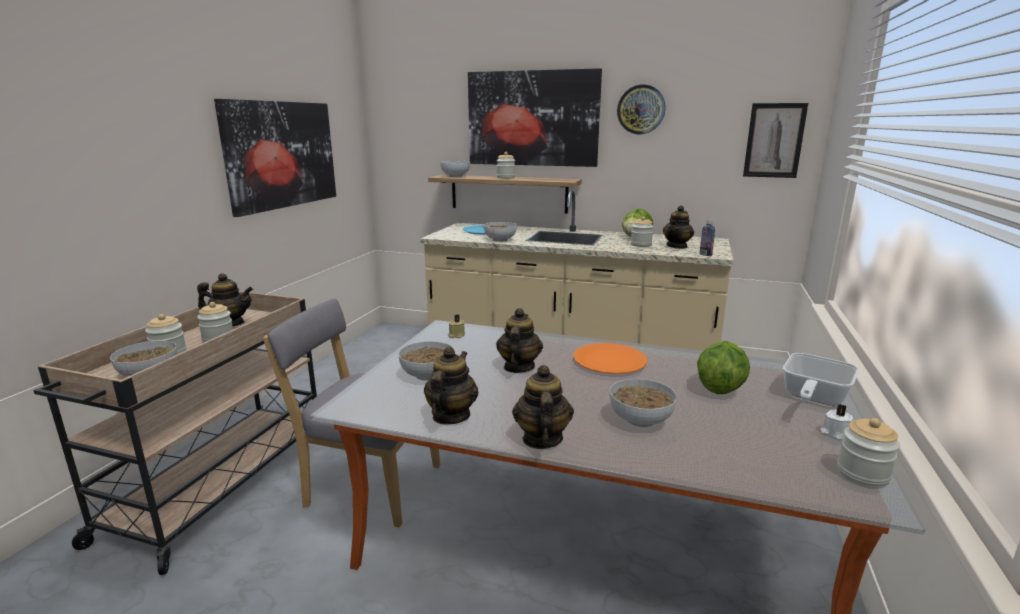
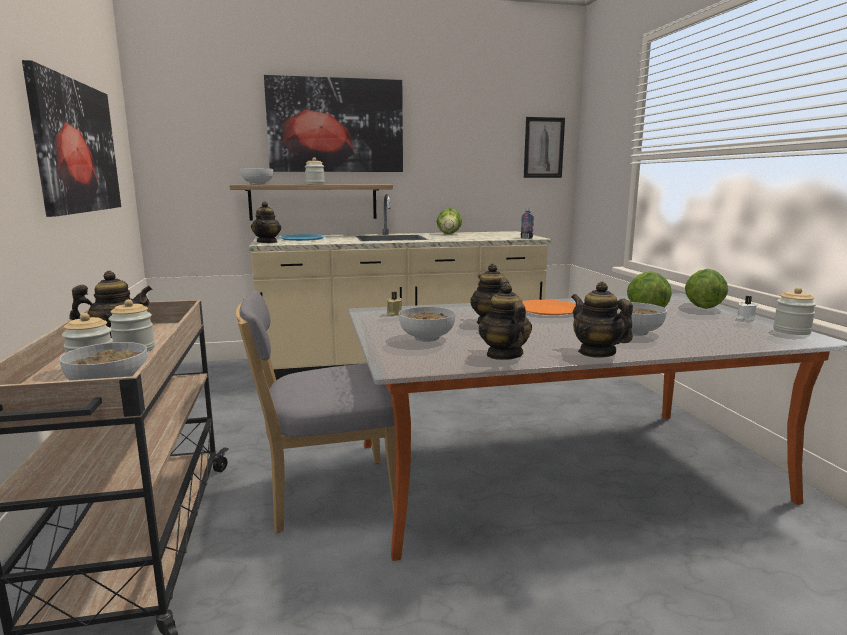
camera: 30 degrees left, 5 degrees down
(500, 240) = (337, 242): bowl -> none
(641, 109) = (438, 119): wall clock -> none
(641, 245) = (465, 237): jar -> none
(677, 246) = (494, 236): teapot -> teapot (267, 242)
(812, 398) = (702, 307): frying pan -> lettuce

